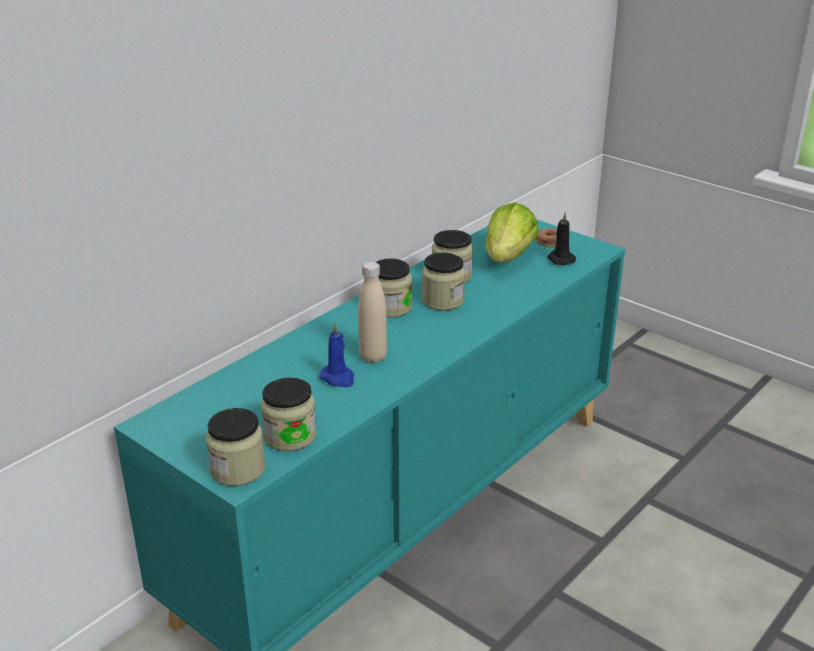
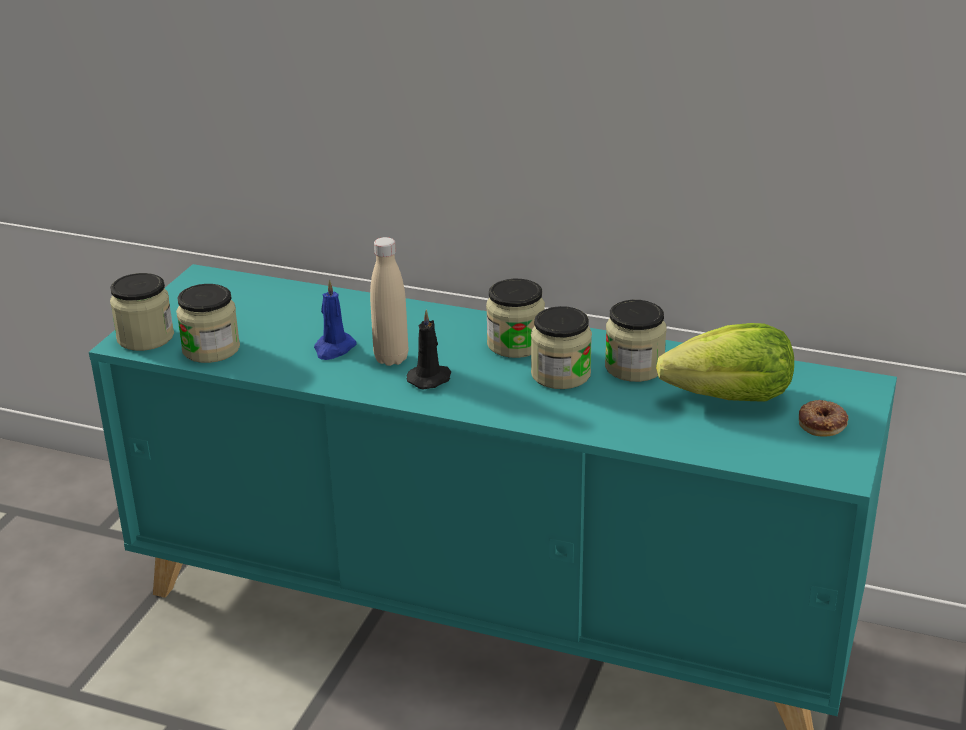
camera: 70 degrees right, 0 degrees up
(560, 259) = (768, 442): black candle -> black candle (430, 379)

